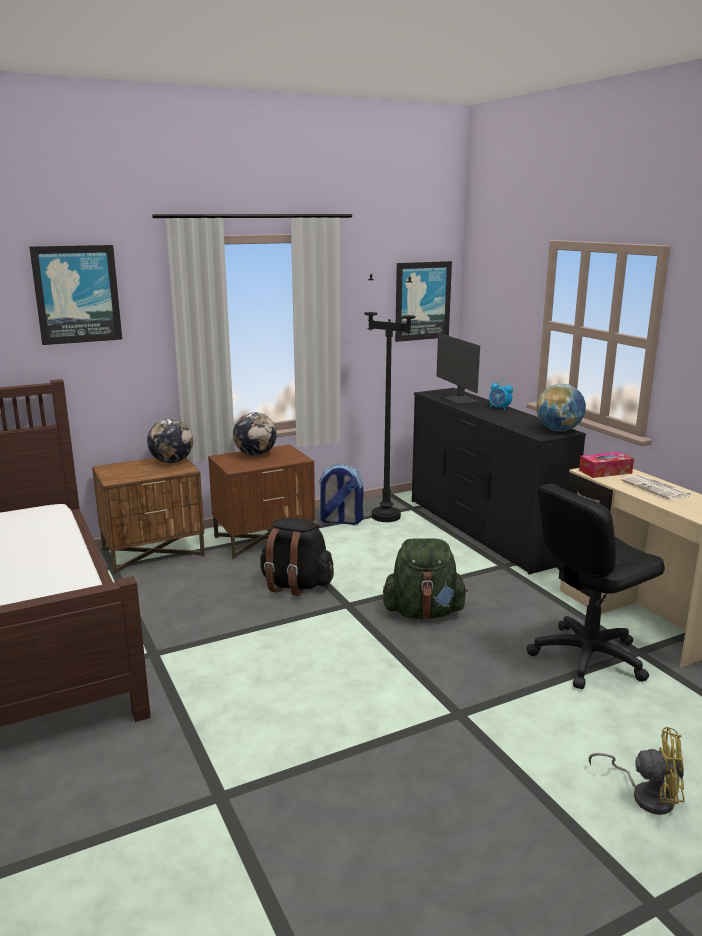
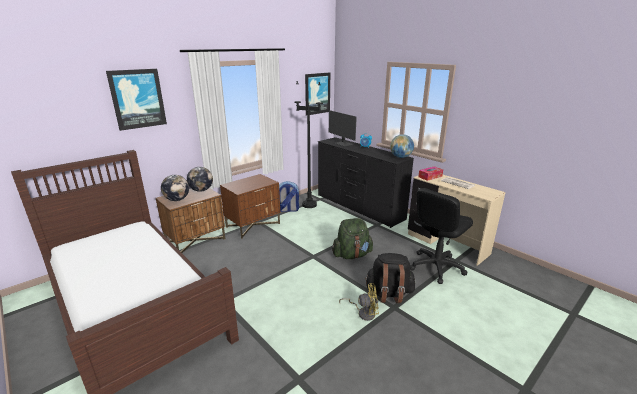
camera: 15 degrees left, 5 degrees up
(255, 454) = (245, 181): globe -> globe (177, 200)
(295, 585) = (281, 249): black backpack -> black backpack (389, 293)
(646, 795) = (494, 333): yellow fan -> yellow fan (363, 312)

